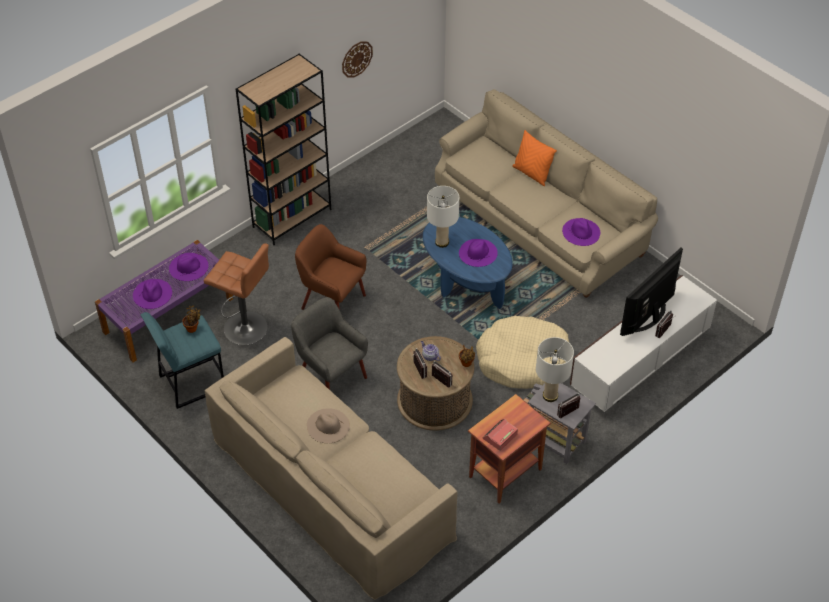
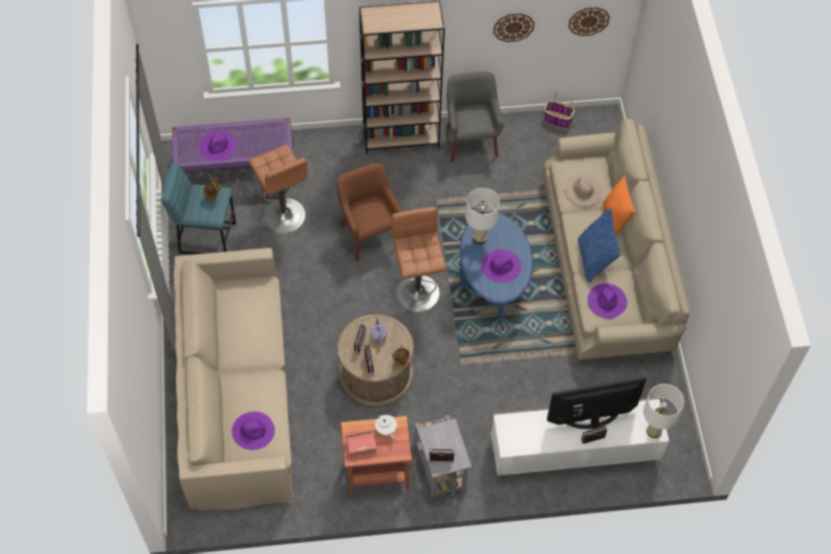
camera: 35 degrees right, 10 degrees up
(188, 267) = (263, 138): purple hat -> purple hat (253, 430)
(328, 425) = (251, 344): beige hat -> beige hat (583, 190)
(331, 377) = (313, 300): grey armchair -> grey armchair (471, 140)
(407, 141) = (557, 120): none -> basket
(411, 27) = (588, 21): none -> wall clock
(413, 322) = (418, 292): none -> brown stool
(509, 413) = (386, 430): none -> white teapot
(523, 361) = (478, 385): beige dog bed -> none
(544, 208) = (595, 259): none -> blue pillow
(550, 396) = (440, 435): white table lamp -> white table lamp (654, 431)

